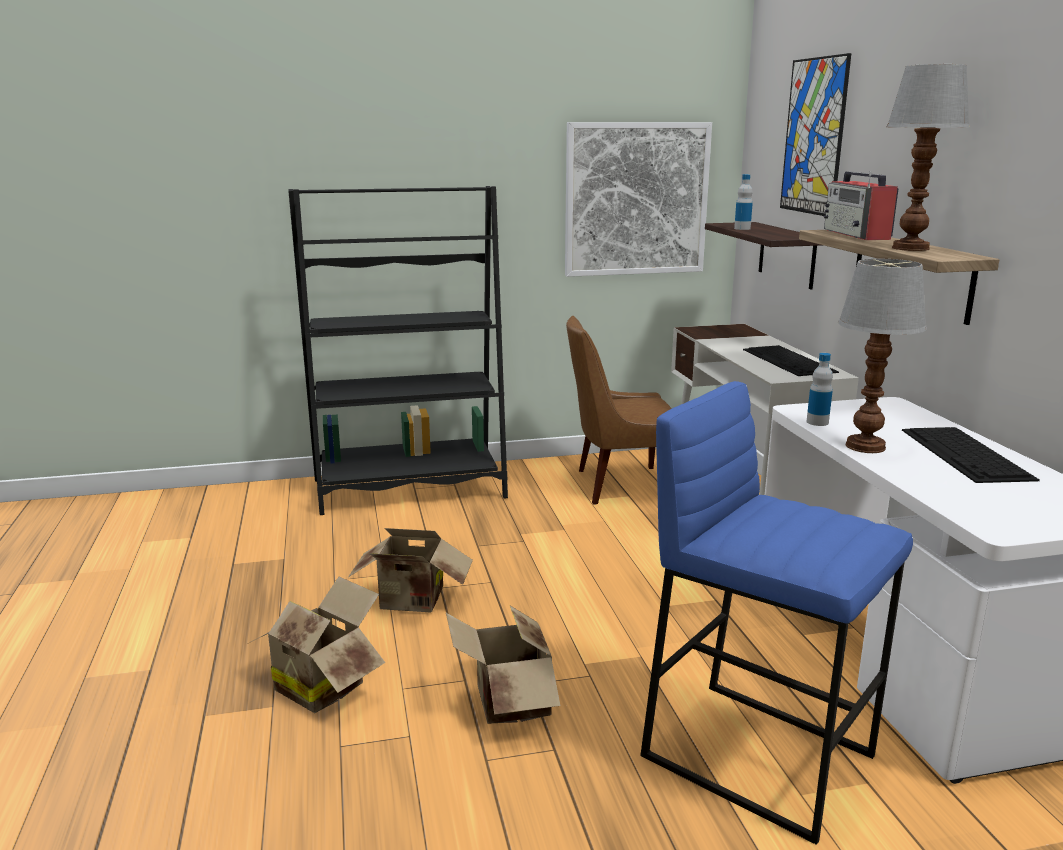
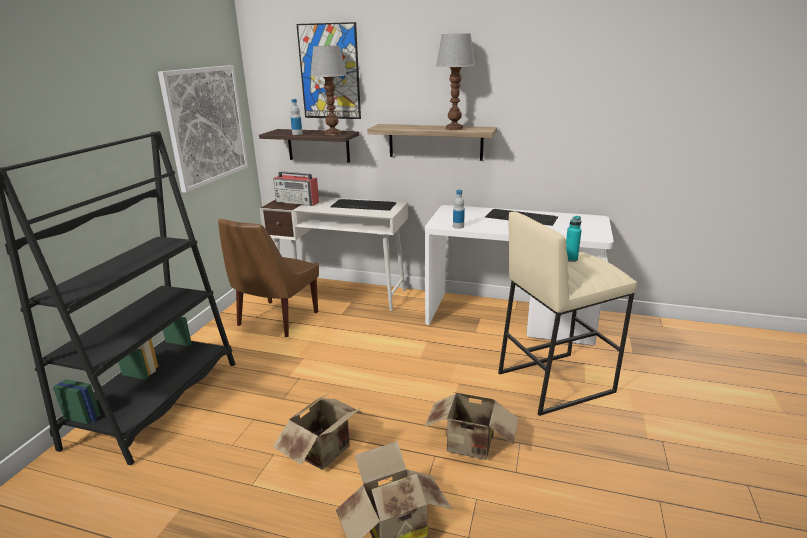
camera: 60 degrees left, 5 degrees up
(759, 754) = (554, 381): blue stool -> beige stool
(812, 514) = (570, 259): none -> turquoise bottle
(857, 235) = (401, 126): radio -> radio (298, 202)
(865, 446) = (497, 228): table lamp -> table lamp (332, 133)

